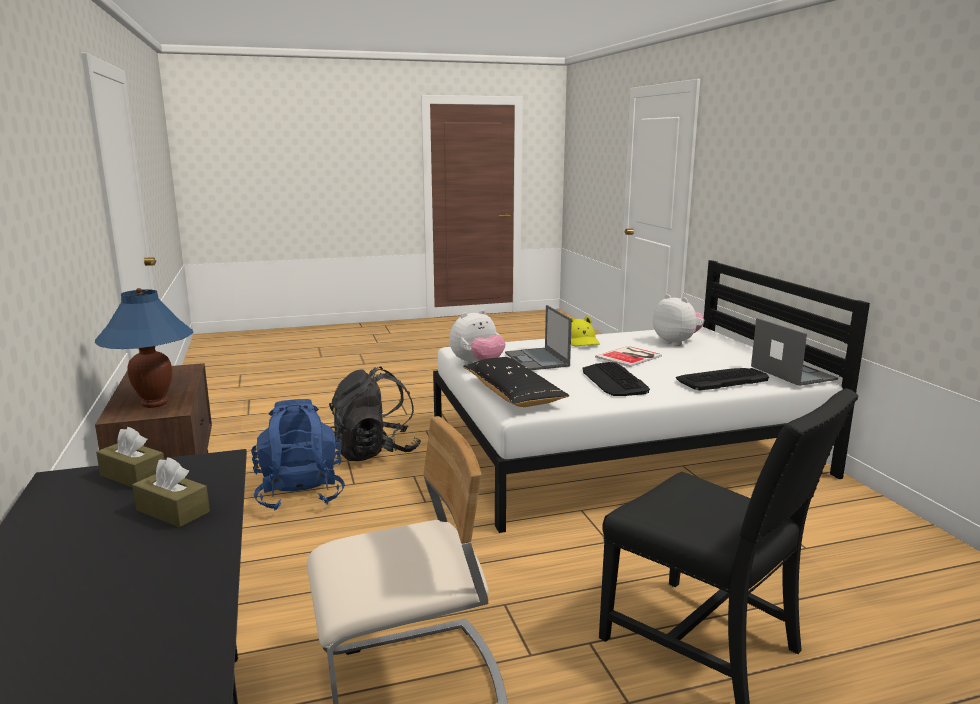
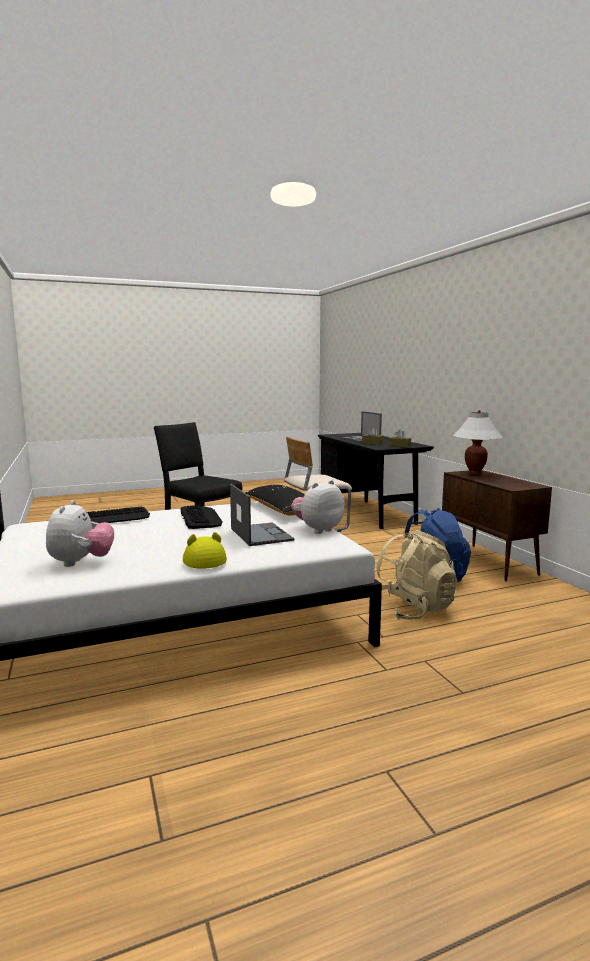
camera: 175 degrees right, 5 degrees down
(155, 403) = (474, 474): blue table lamp -> white table lamp
(375, 452) = (412, 609): black backpack -> beige backpack
(630, 357) = (164, 538): book -> none
(677, 342) = (81, 562): plush toy -> plush toy turned 135 degrees counterclockwise
(791, 372) = (35, 525): laptop -> laptop (361, 439)

